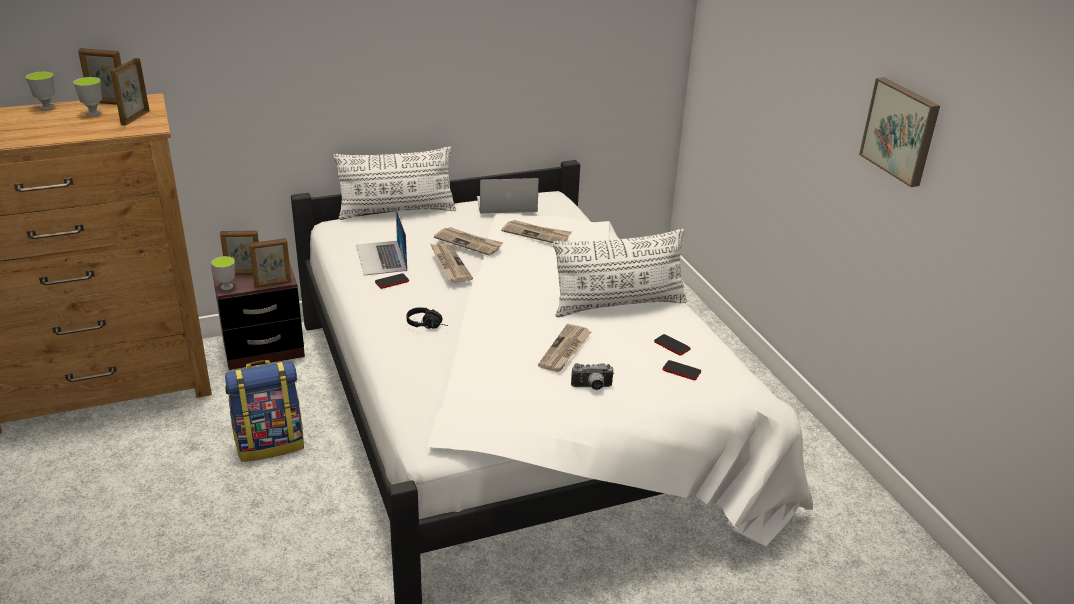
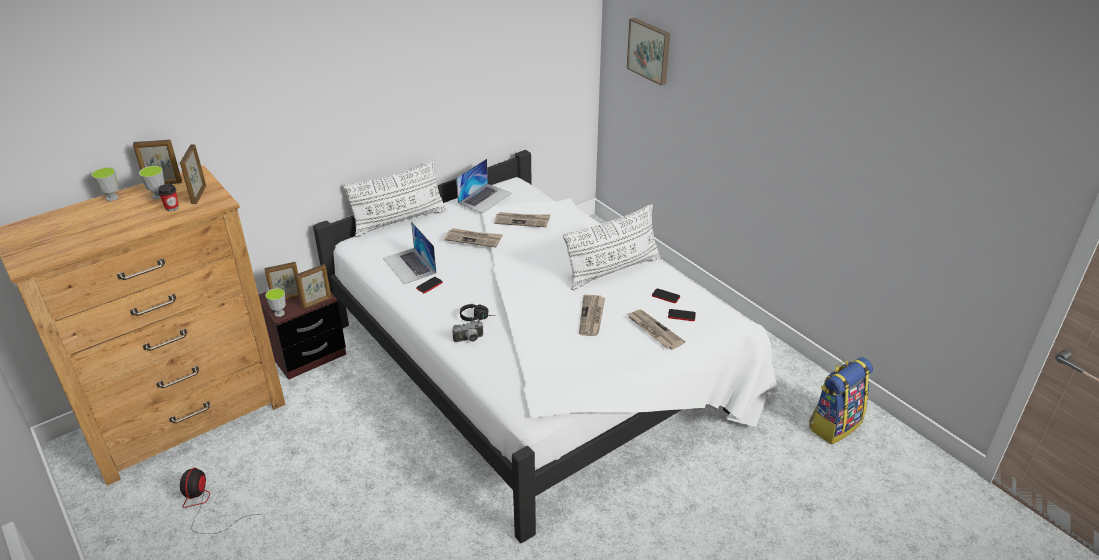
camera: 15 degrees left, 5 degrees up
(69, 482) = (205, 506): none -> fan
(98, 125) = (172, 207): none -> cup
(270, 444) = (356, 434): backpack -> backpack (834, 424)
(449, 264) = (468, 261): newspaper -> newspaper (654, 331)
(506, 204) = (485, 198): laptop -> laptop turned 150 degrees clockwise
(592, 387) = (625, 343): camera -> camera (469, 340)
(901, 131) = (805, 110): picture -> picture (650, 50)

